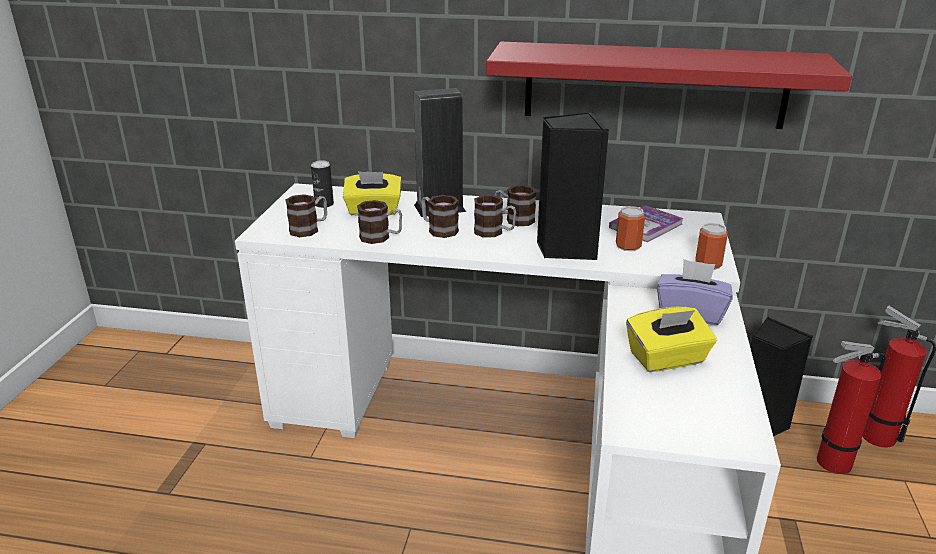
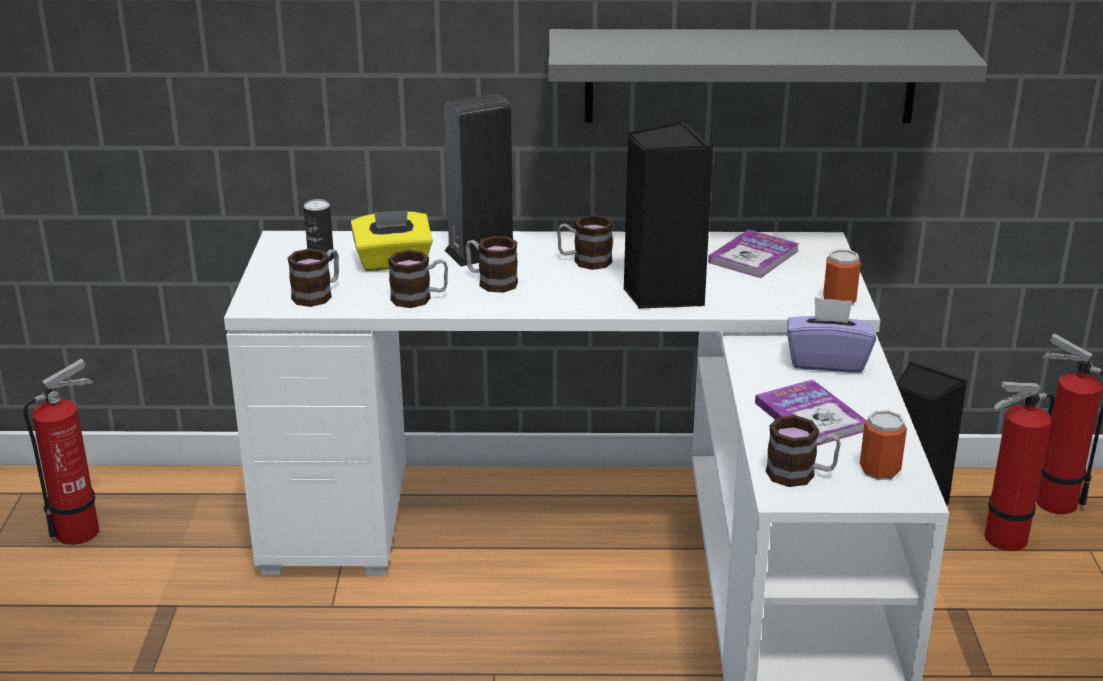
camera: 10 degrees left, 0 degrees up
(166, 380) = (83, 530): none -> fire extinguisher
(494, 232) = (564, 280): mug -> mug (801, 474)
(628, 246) = (738, 285): can -> can (879, 470)
(654, 85) = (750, 76): red shelf -> grey shelf
(667, 359) = (810, 416): yellow tissue box -> book

